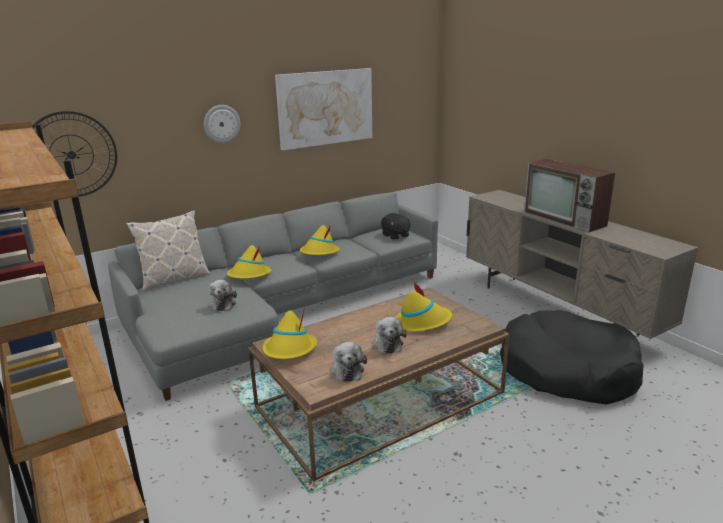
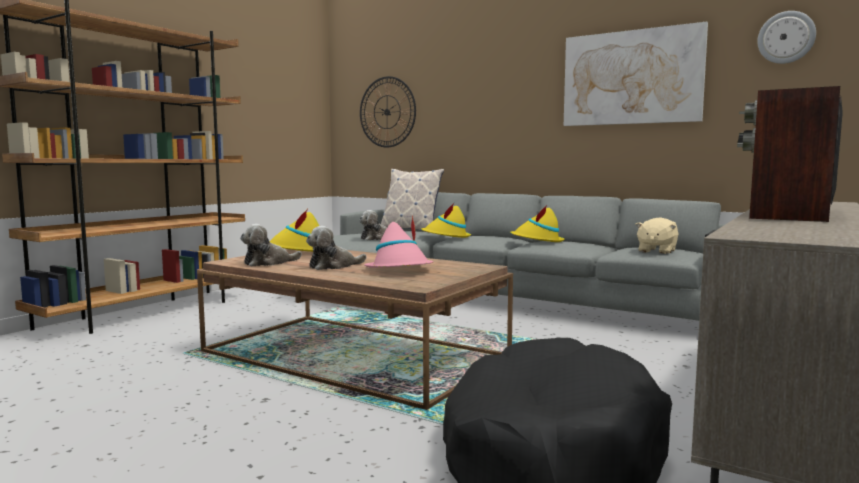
camera: 65 degrees right, 15 degrees down
(221, 124) = (504, 92): wall clock -> wall clock (786, 37)
(395, 235) = (656, 251): black plush toy -> beige plush toy
(423, 322) = (400, 270): yellow hat -> pink hat

